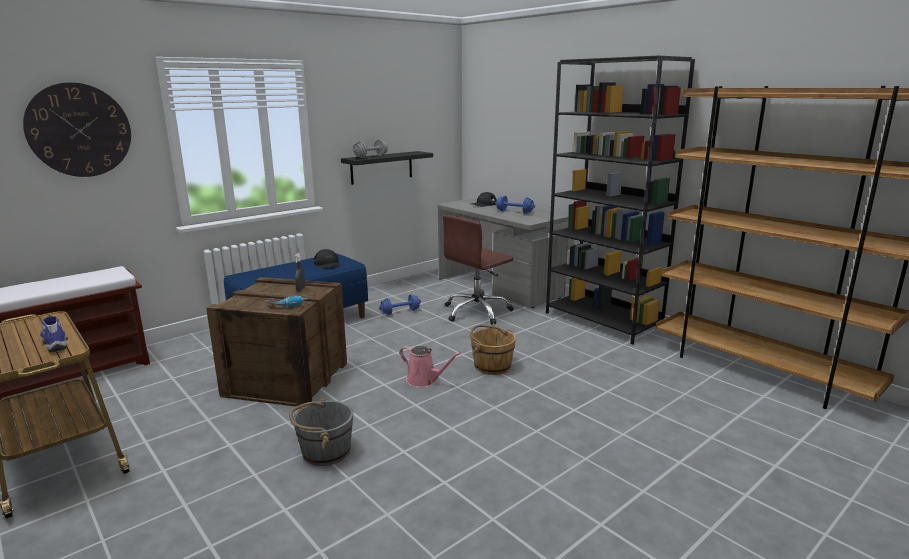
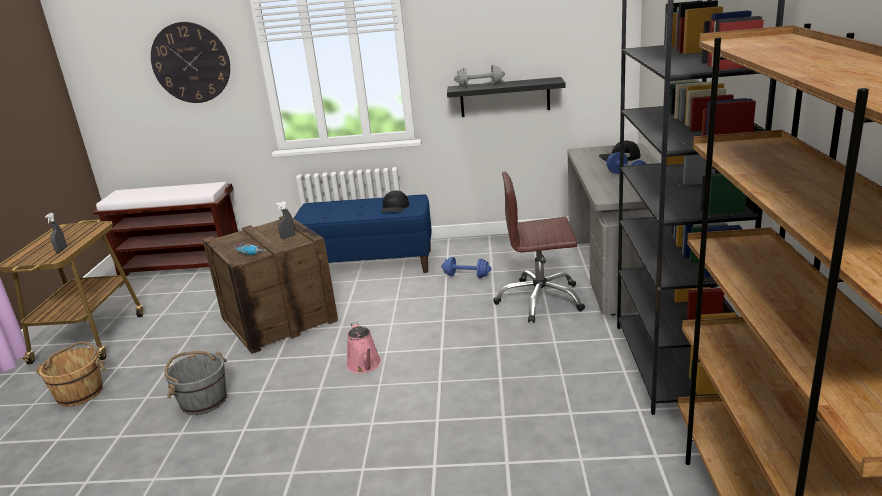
camera: 45 degrees right, 5 degrees up
(56, 344) = (61, 250): shoe -> grey spray bottle
(492, 366) = (445, 374): brown bucket -> brown bucket (80, 393)

